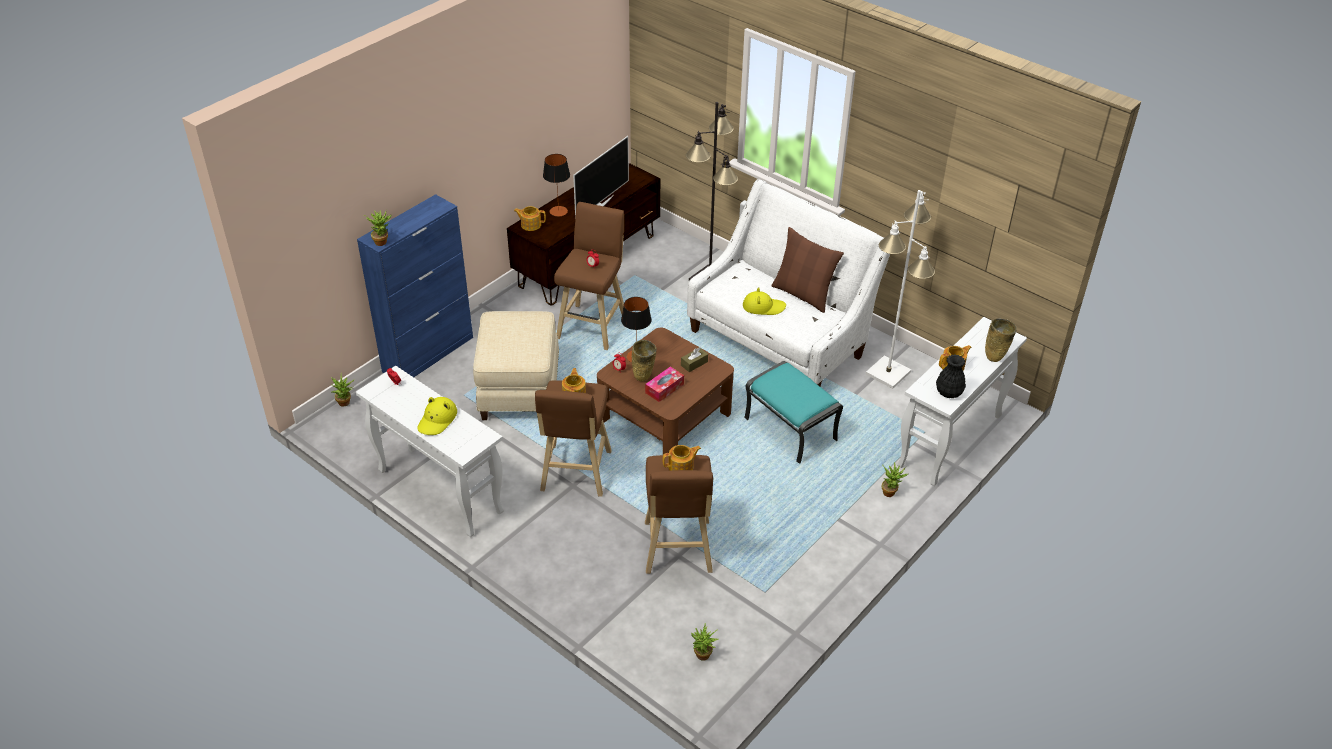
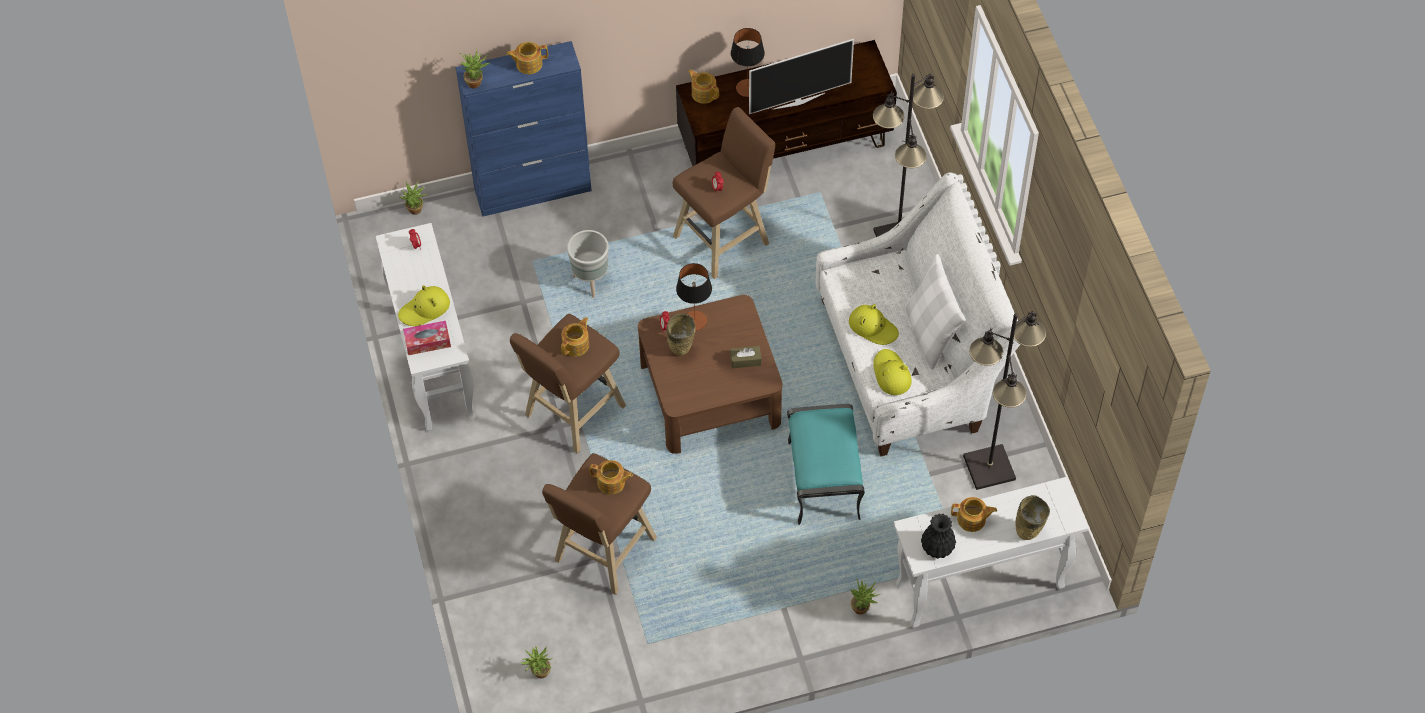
camera: 35 degrees right, 15 degrees up
(414, 217) = (528, 64): none -> teapot
(518, 388) = (590, 281): beige ottoman -> grey planter
(664, 388) = (692, 375): tissue box -> tissue box (427, 341)
(801, 326) = (891, 374): none -> yellow hat
(803, 294) = (930, 333): brown pillow -> white pillow
(888, 373) = (990, 468): white floor lamp -> black floor lamp

